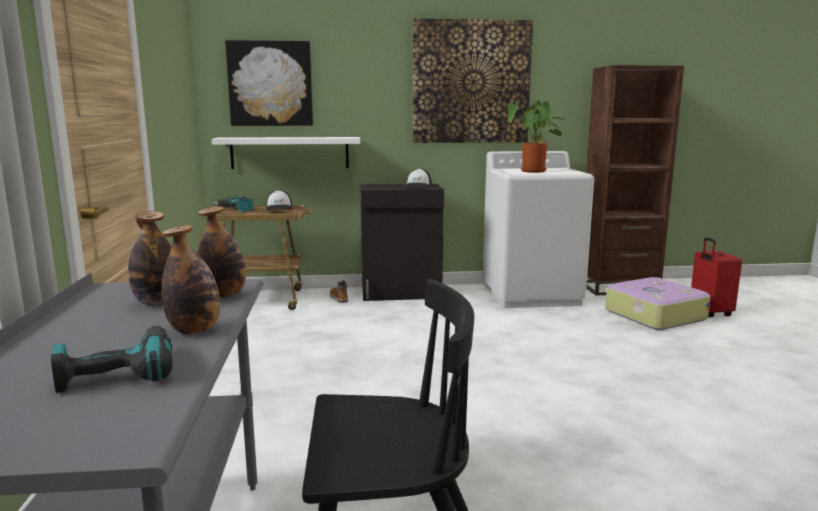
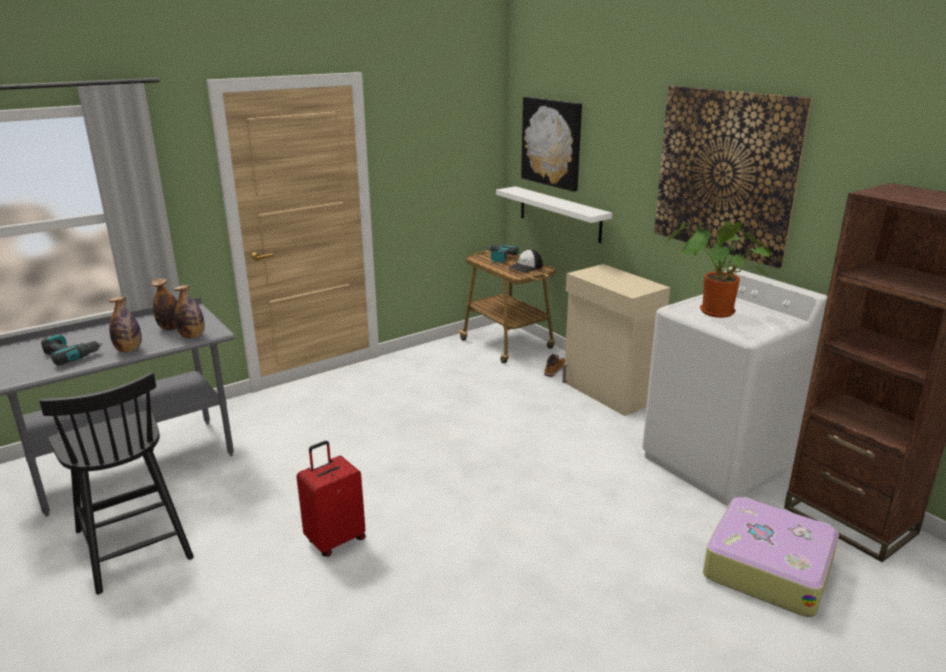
camera: 60 degrees right, 10 degrees up
(401, 293) = (608, 392): black cabinet -> beige cabinet
(418, 186) = (628, 285): cap -> none
(709, 312) = (853, 620): red suitcase -> red suitcase (335, 540)

